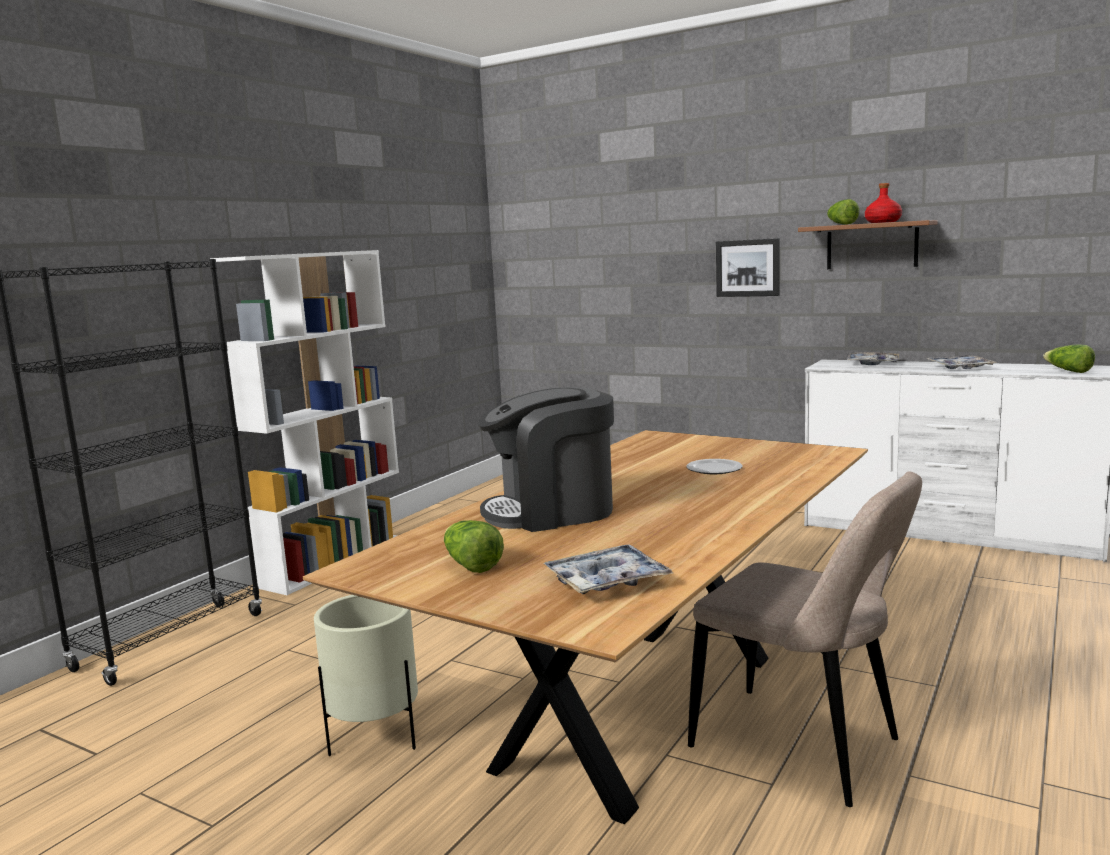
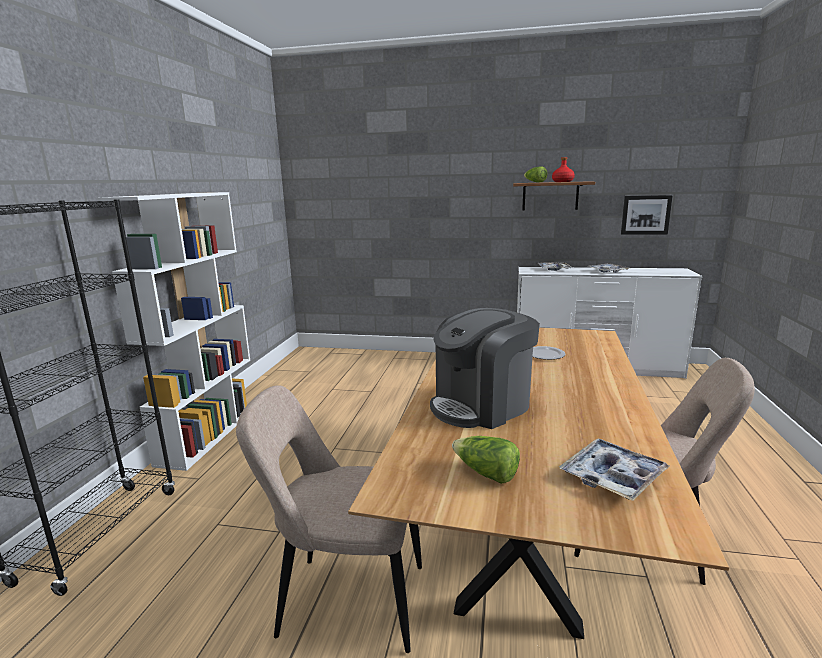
camera: 20 degrees left, 5 degrees up
(375, 738) = (345, 600): beige planter -> beige chair
(748, 268) = (471, 208): picture -> picture (645, 215)
(1068, 371) = (668, 272): lettuce -> none

